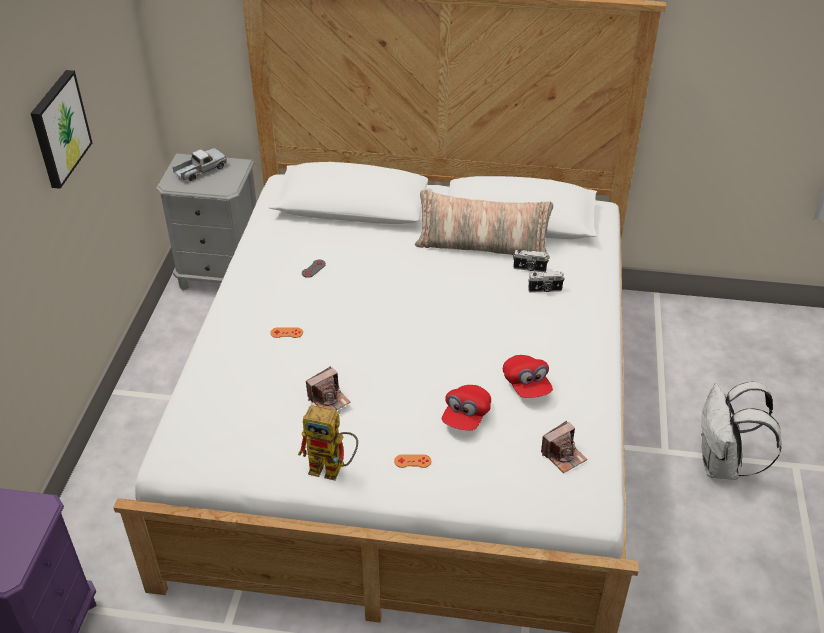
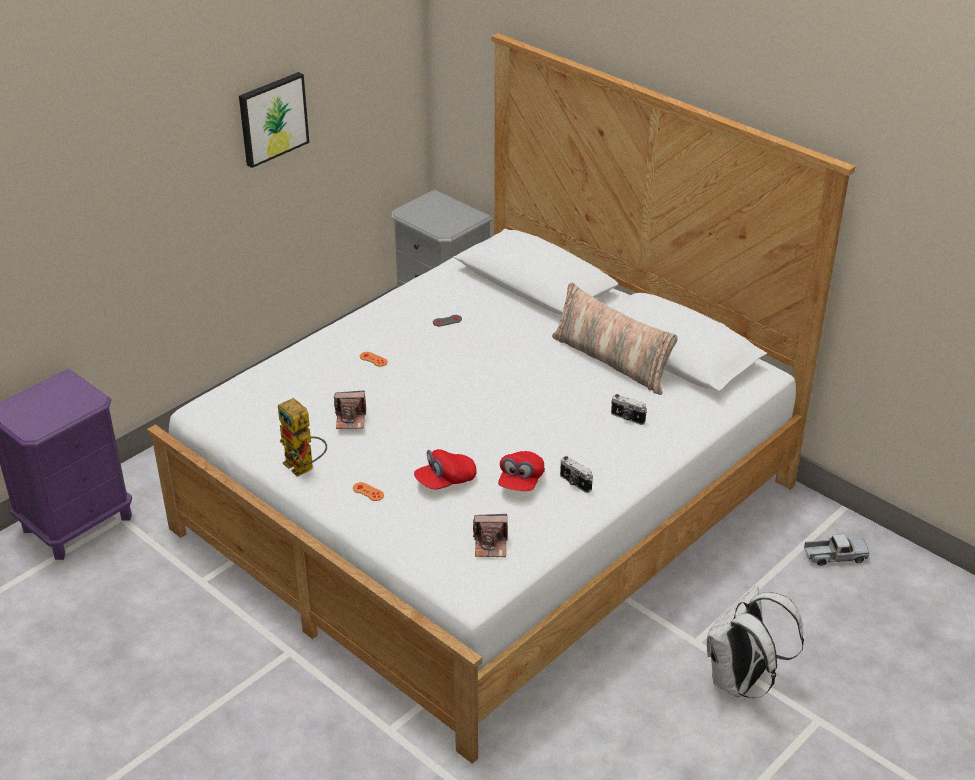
camera: 35 degrees right, 5 degrees down
(200, 170) = (438, 210): toy truck -> toy truck (834, 556)
(529, 269) = (632, 395): camera -> camera (574, 483)

